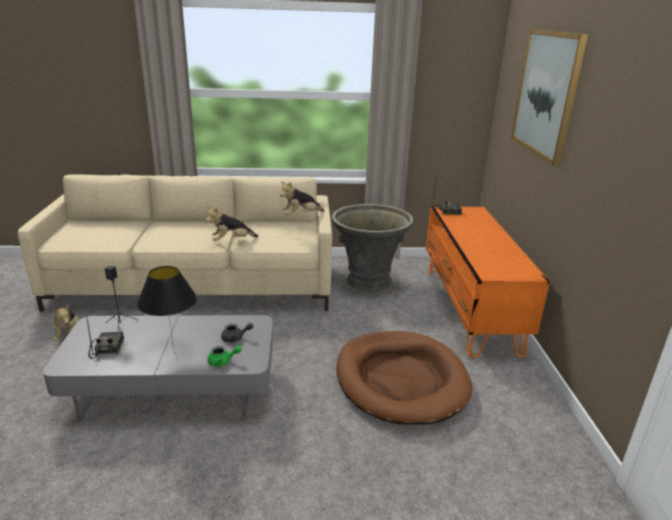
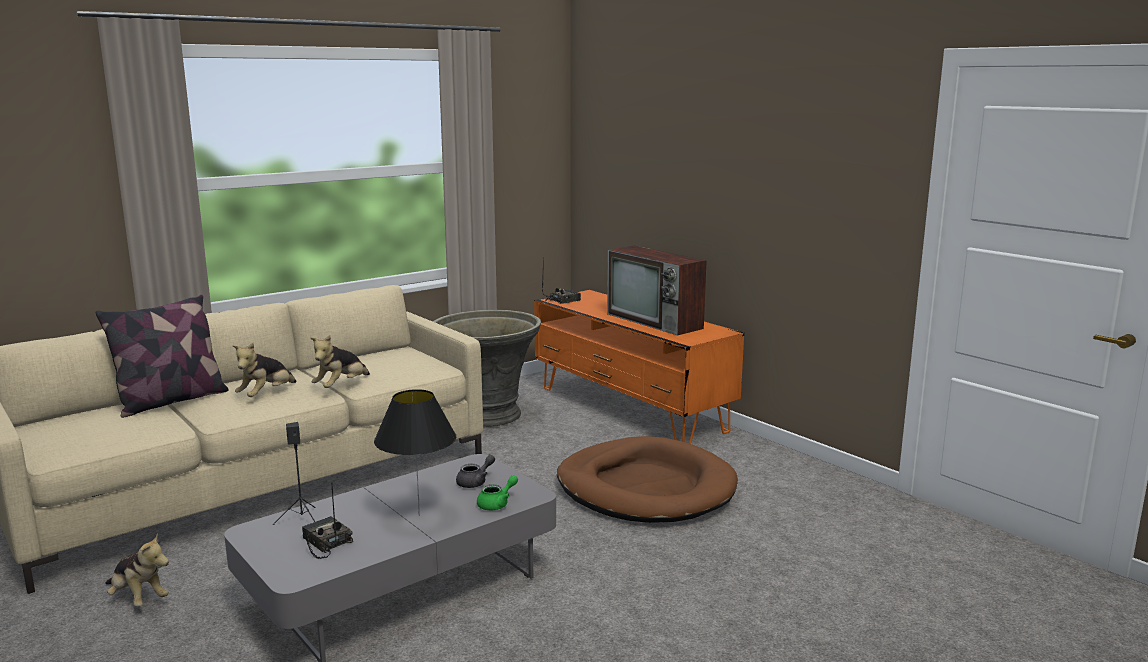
camera: 35 degrees left, 10 degrees down
(145, 225) = (171, 401): none -> pillow
(300, 215) = (413, 333): plush toy -> plush toy (266, 395)
(490, 249) = (656, 321): none -> television
(546, 94) = (671, 138): picture -> none

